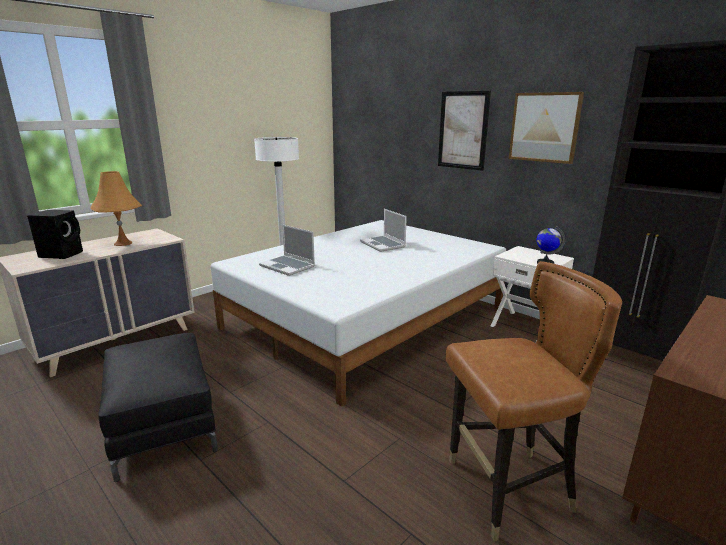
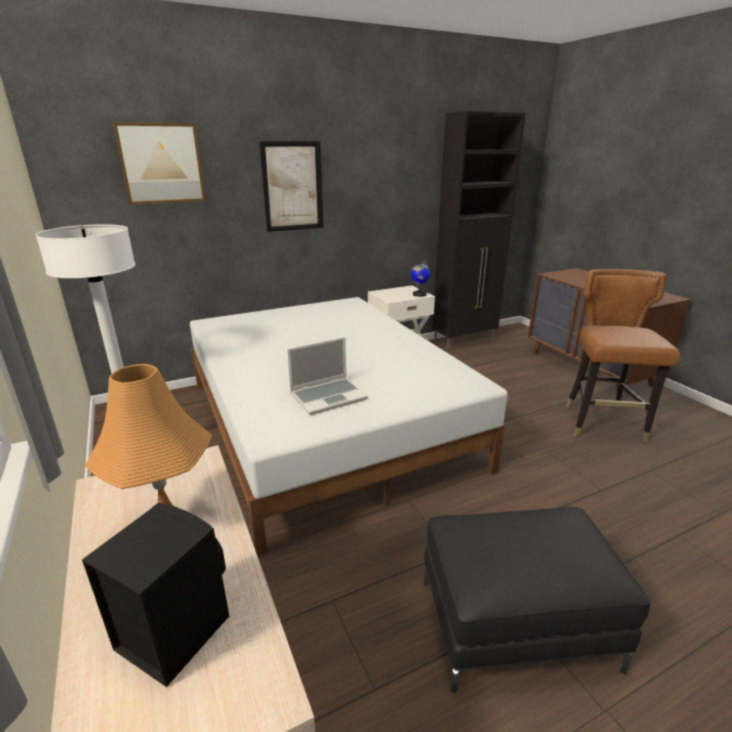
camera: 70 degrees left, 5 degrees up
(383, 244) = (298, 336): laptop -> none
(544, 127) = (376, 177): picture -> picture (161, 163)

